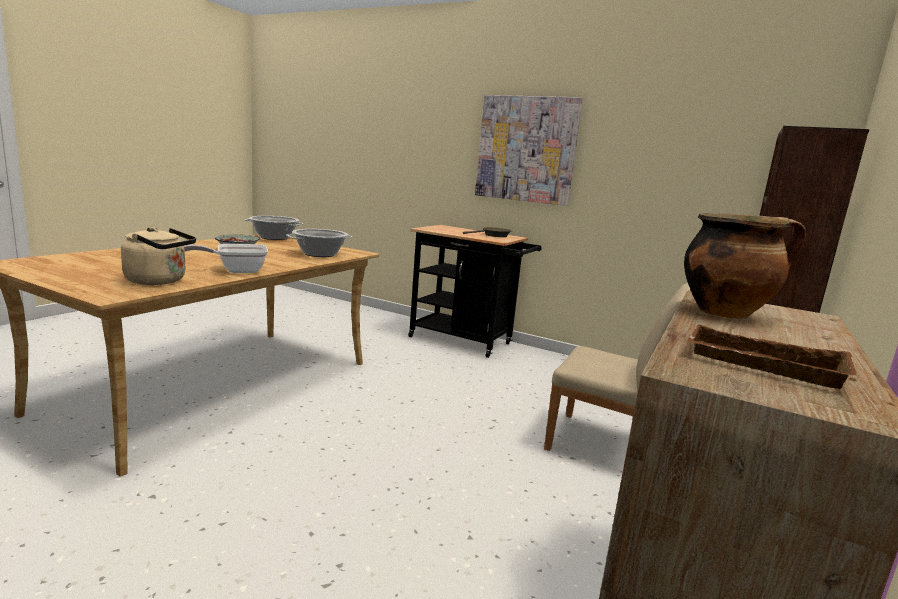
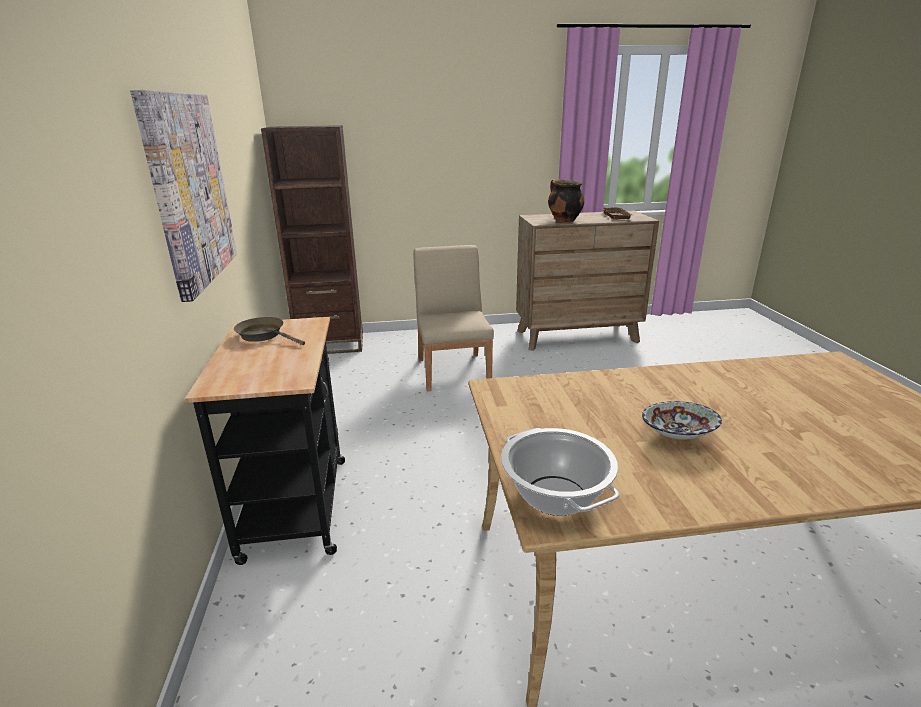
camera: 125 degrees left, 10 degrees up
(159, 281) = (796, 372): beige kettle -> none
(236, 271) = (709, 375): frying pan -> none
(319, 254) = (562, 394): cooking pot -> none

